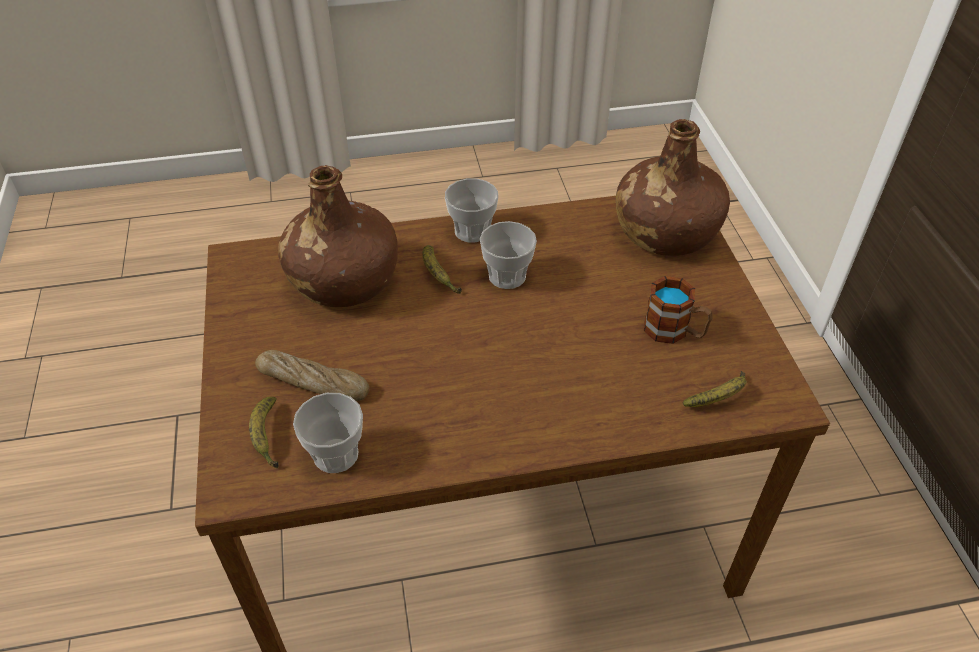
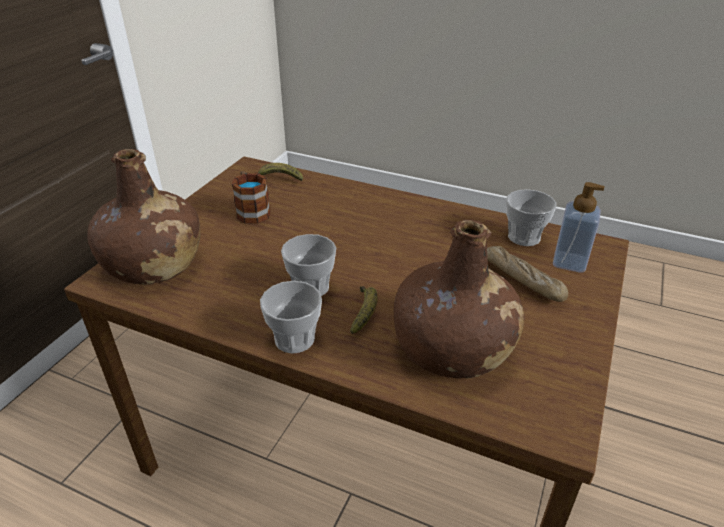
camera: 145 degrees left, 10 degrees down
(267, 436) = (569, 262): banana -> soap dispenser

